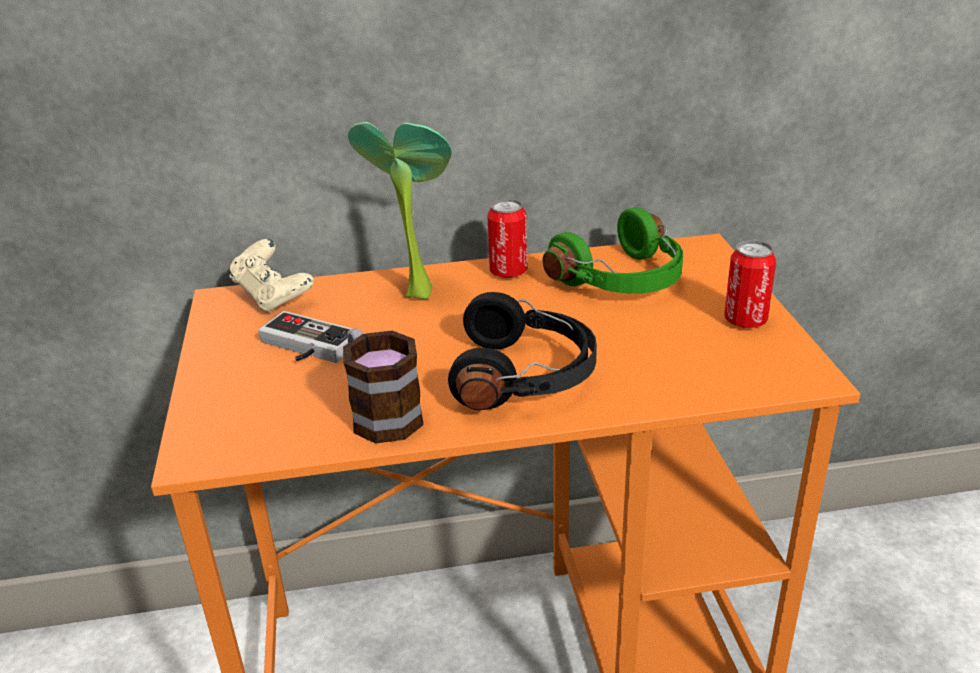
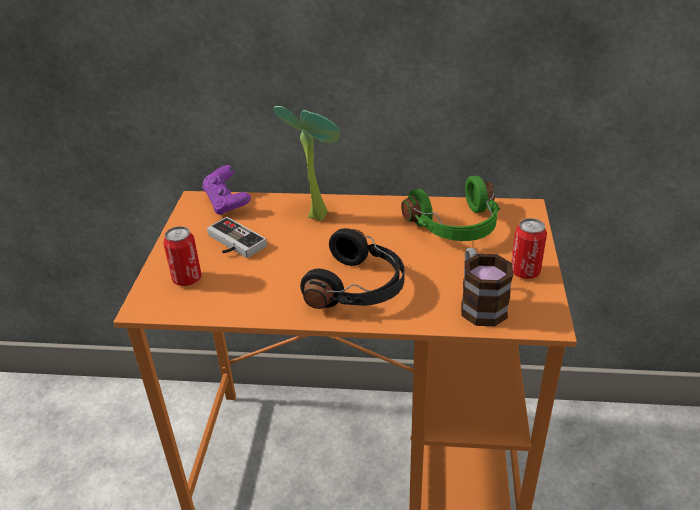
camera: 15 degrees right, 5 degrees up
(273, 297) = (227, 203): beige game controller -> purple game controller
(380, 412) = (259, 297): mug -> mug (479, 304)
(508, 272) = (382, 208): can -> can (187, 279)

